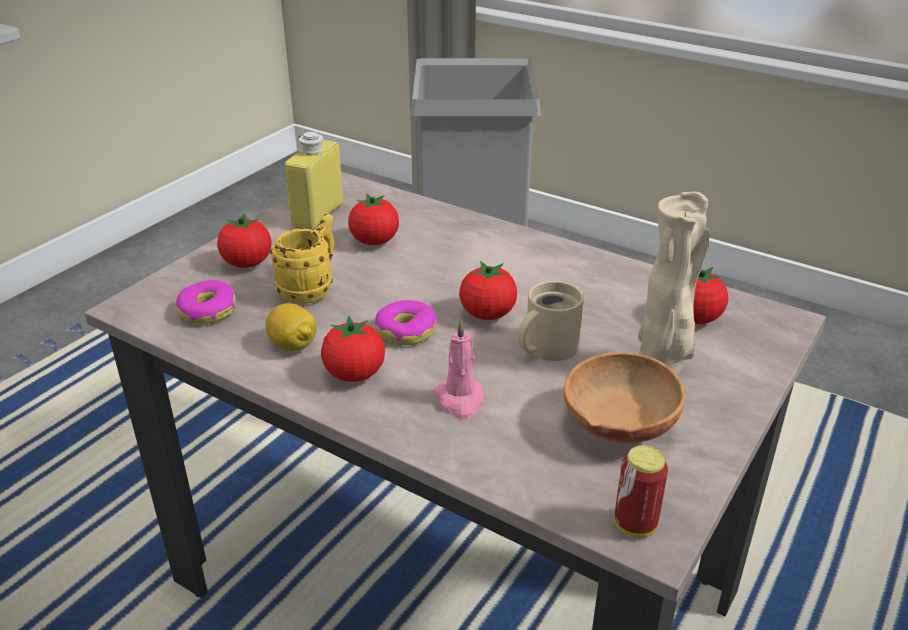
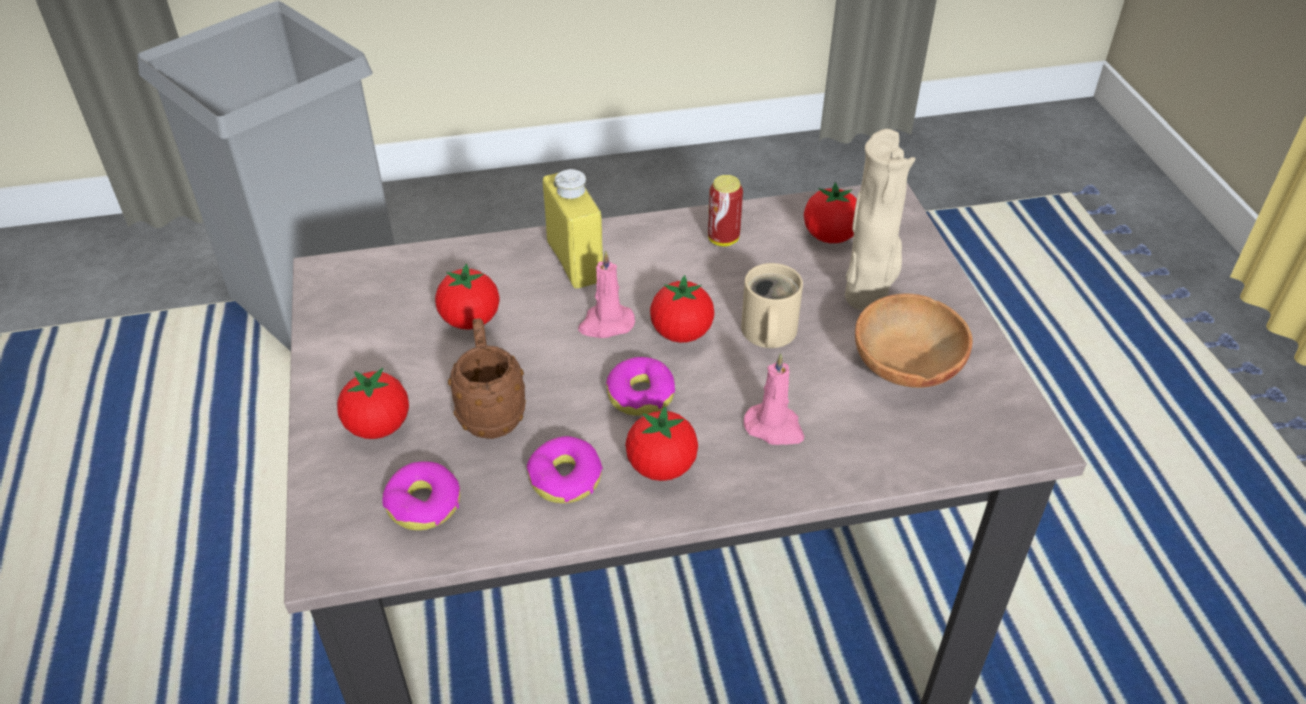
camera: 45 degrees left, 10 degrees up
(293, 345) = (565, 479): lemon -> donut
(311, 289) = (490, 411): yellow mug -> brown mug
(318, 215) = (364, 325): yellow bottle -> yellow bottle (575, 262)
(447, 284) = (605, 324): none -> pink candle
(635, 525) = (1011, 438): can -> can (723, 239)

